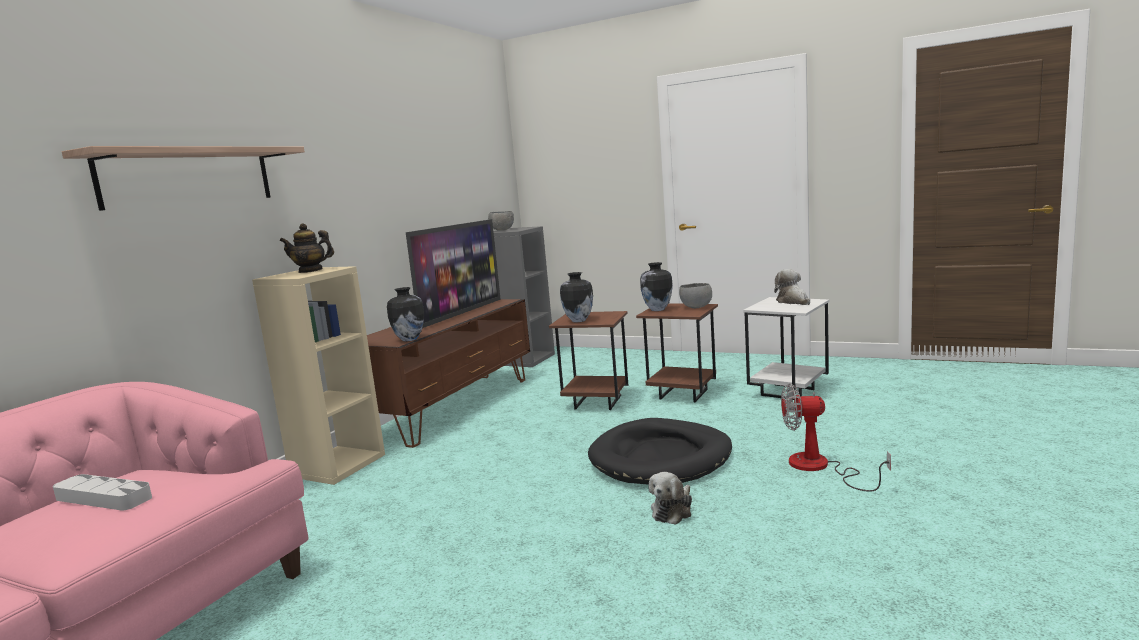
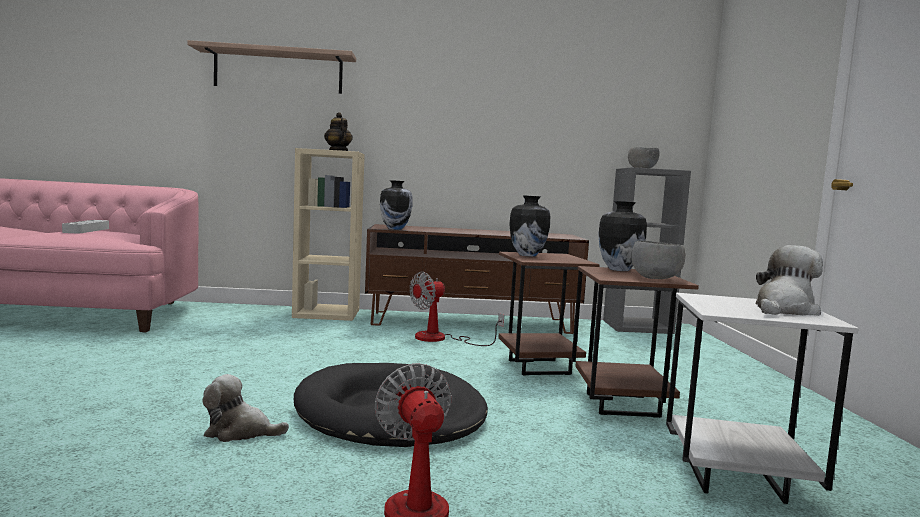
camera: 60 degrees right, 5 degrees down
(461, 313) = (503, 233): television -> none
(494, 424) = (441, 339): none -> fan

